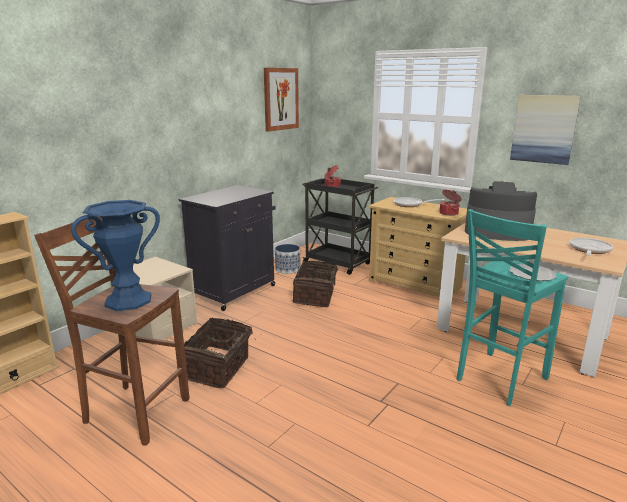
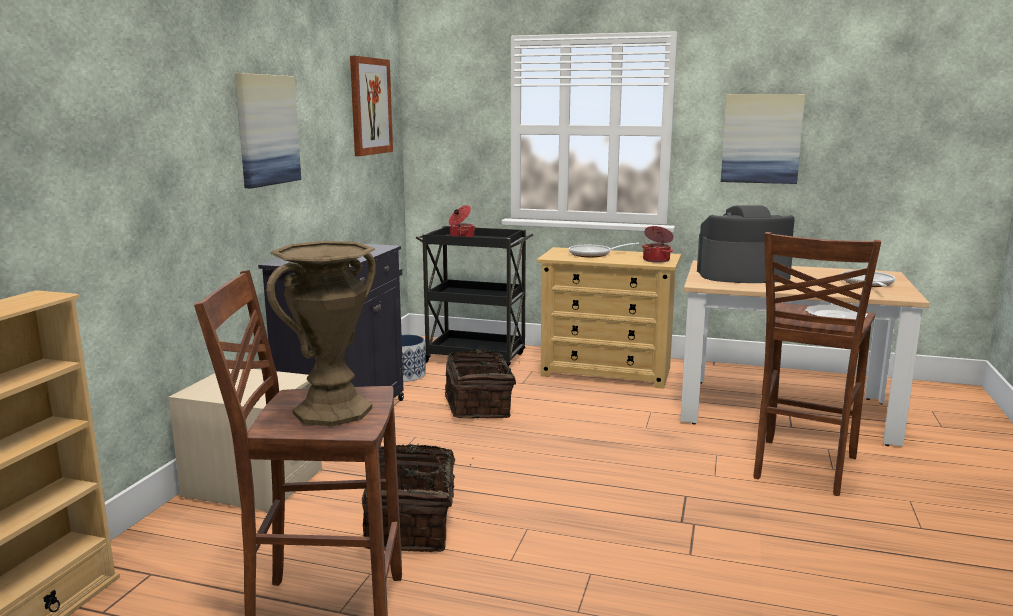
camera: 20 degrees left, 5 degrees down
(128, 301) = (333, 411): blue vase -> brown vase
(190, 117) = (267, 130): none -> picture
(498, 379) = (801, 468): turquoise stool -> brown stool

